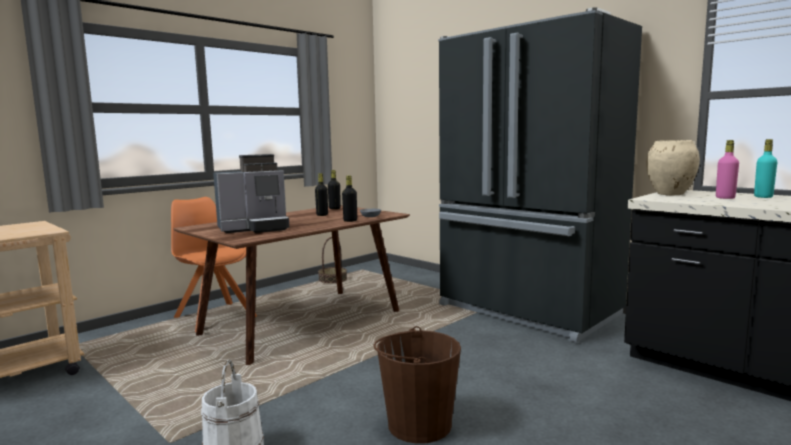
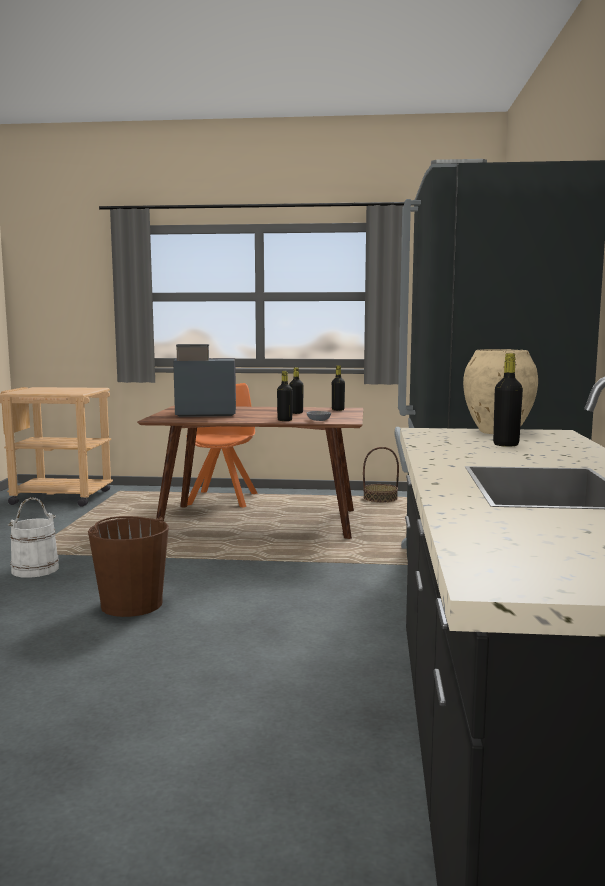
camera: 50 degrees right, 0 degrees up
(255, 228) = (203, 414): coffee machine -> coffee machine turned 150 degrees clockwise
(725, 198) = (506, 445): pink bottle -> black bottle
(763, 197) = (564, 453): turquoise bottle -> none

